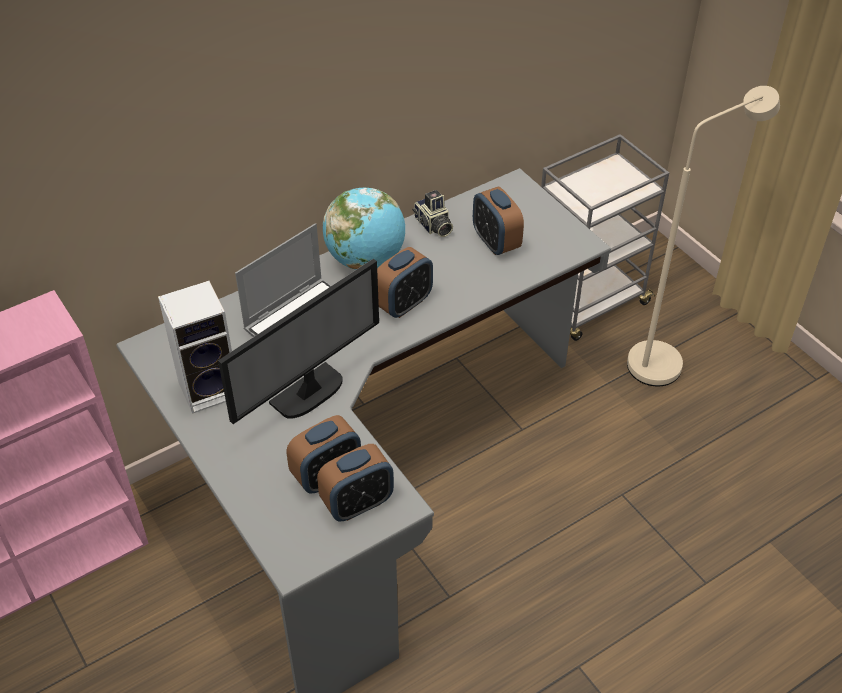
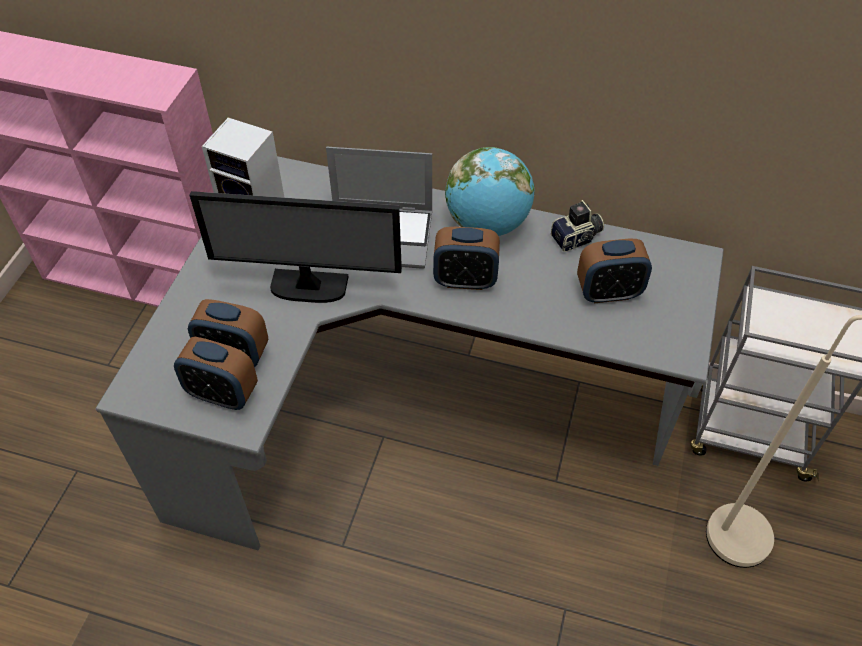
camera: 50 degrees right, 5 degrees up
(433, 226) = (577, 239): camera -> camera turned 135 degrees counterclockwise
(495, 242) = (608, 292): alarm clock -> alarm clock turned 120 degrees counterclockwise

